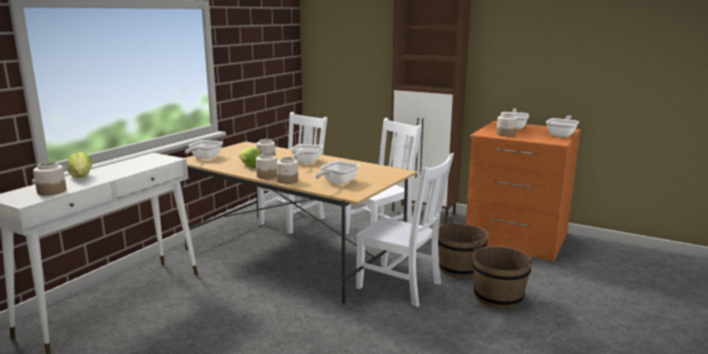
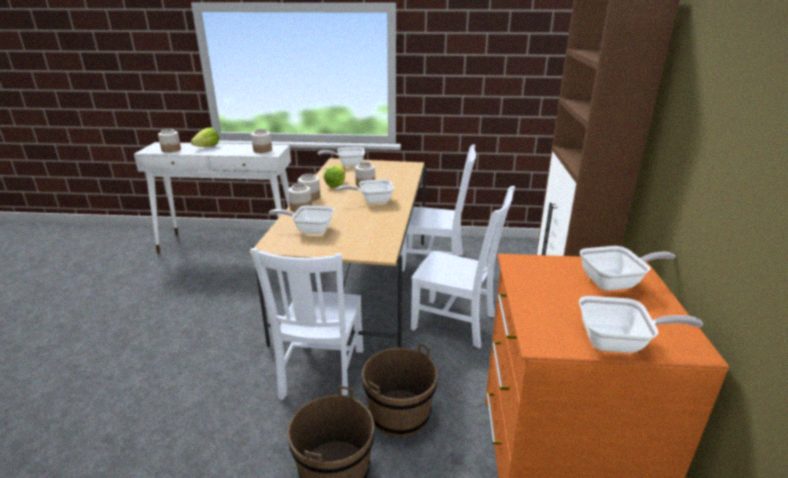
camera: 65 degrees right, 10 degrees up
(506, 134) = (538, 282): jar -> jar (262, 150)

